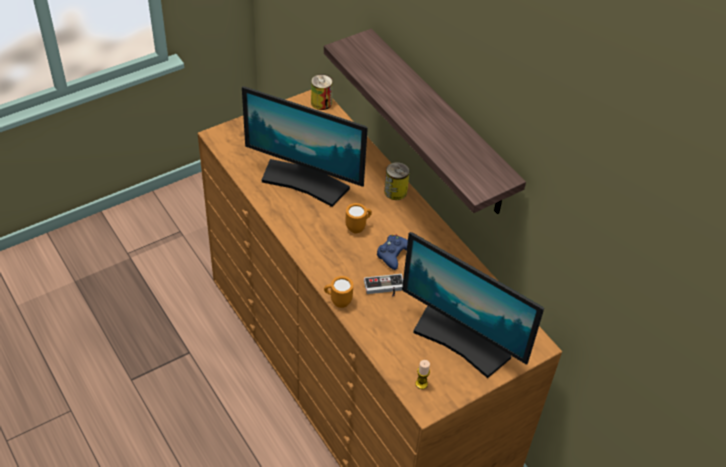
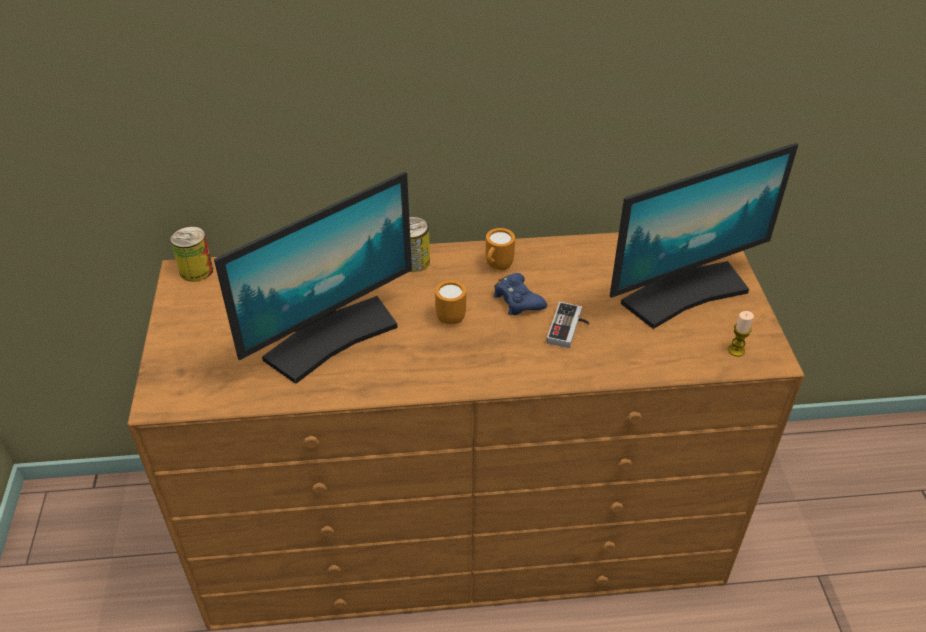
camera: 60 degrees left, 5 degrees down
(337, 301) = (567, 380): orange mug -> orange mug (497, 267)
(440, 124) = (437, 121): shelf -> none

